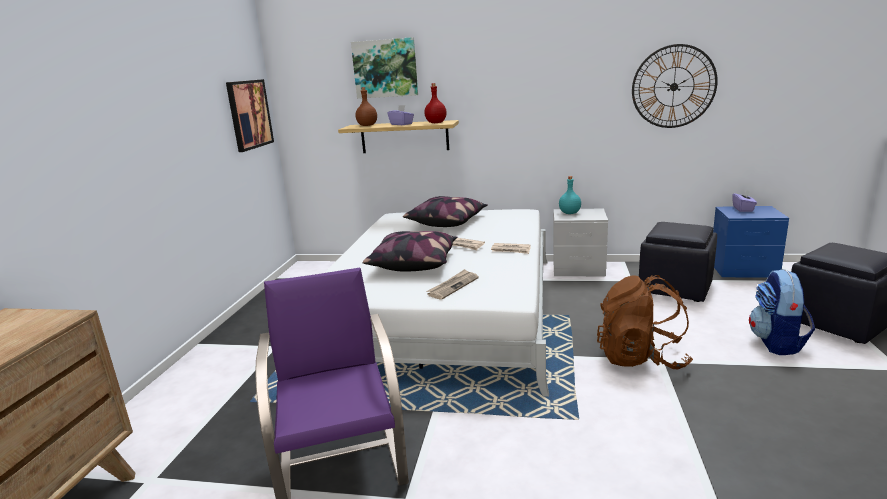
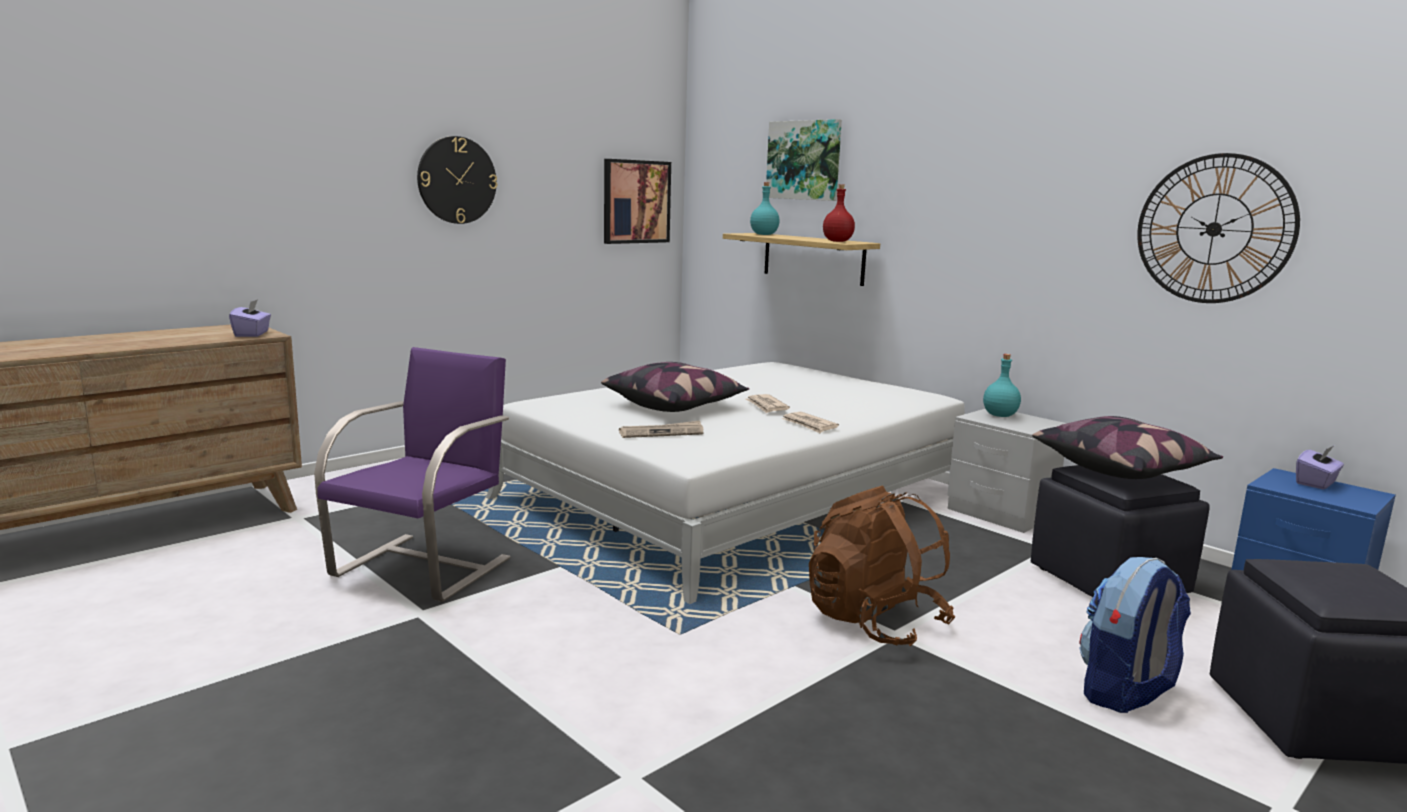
camera: 35 degrees right, 5 degrees down
(136, 118) = (457, 180): none -> wall clock
(367, 125) = (764, 234): brown bottle -> turquoise bottle
(401, 124) = (799, 238): purple tissue box -> purple tissue box (252, 334)
(447, 222) = (809, 383): pillow -> pillow (1121, 469)

